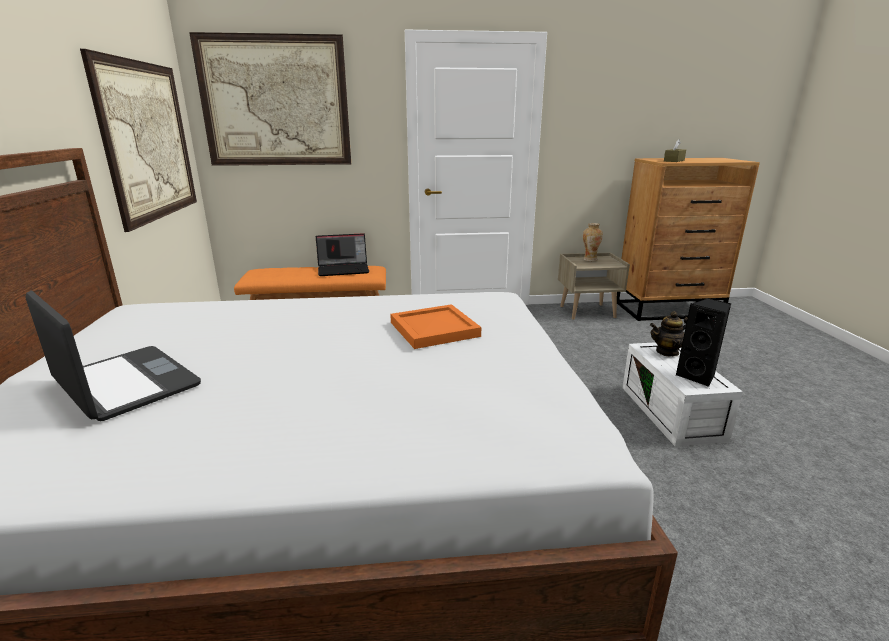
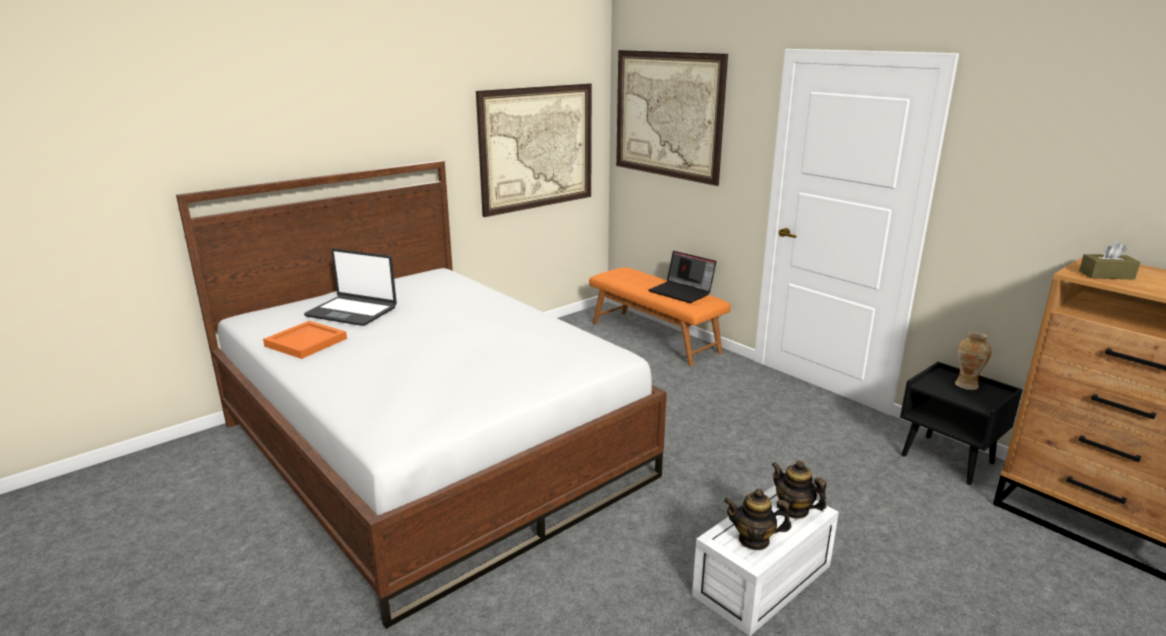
camera: 55 degrees right, 0 degrees up
(125, 384) = (352, 312): laptop -> laptop turned 105 degrees clockwise
(433, 329) = (509, 353): orange tray -> orange tray (306, 342)
(587, 311) = (948, 459): beige nightstand -> black nightstand
(698, 376) = (754, 540): black speaker -> teapot

